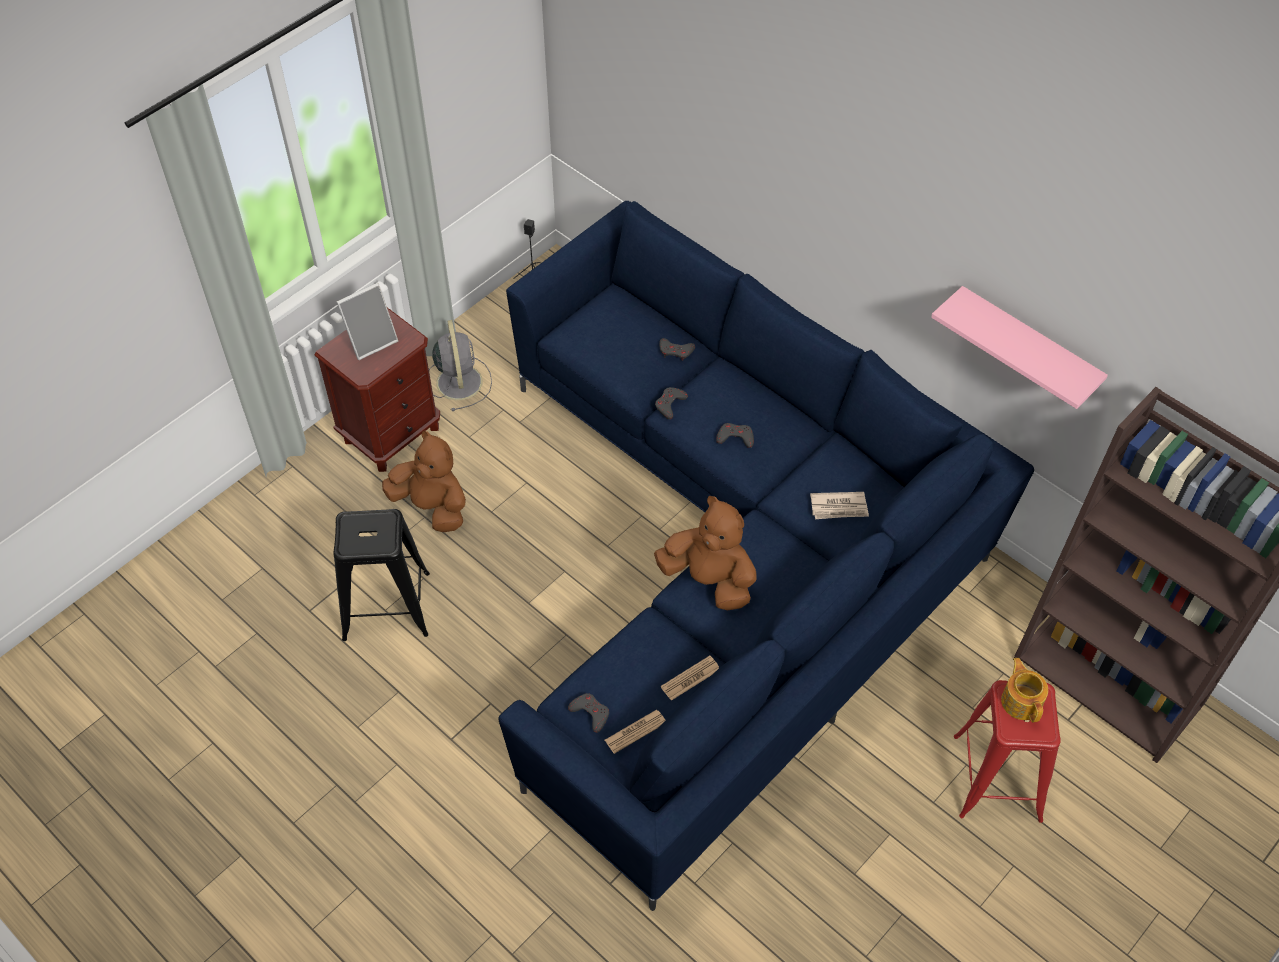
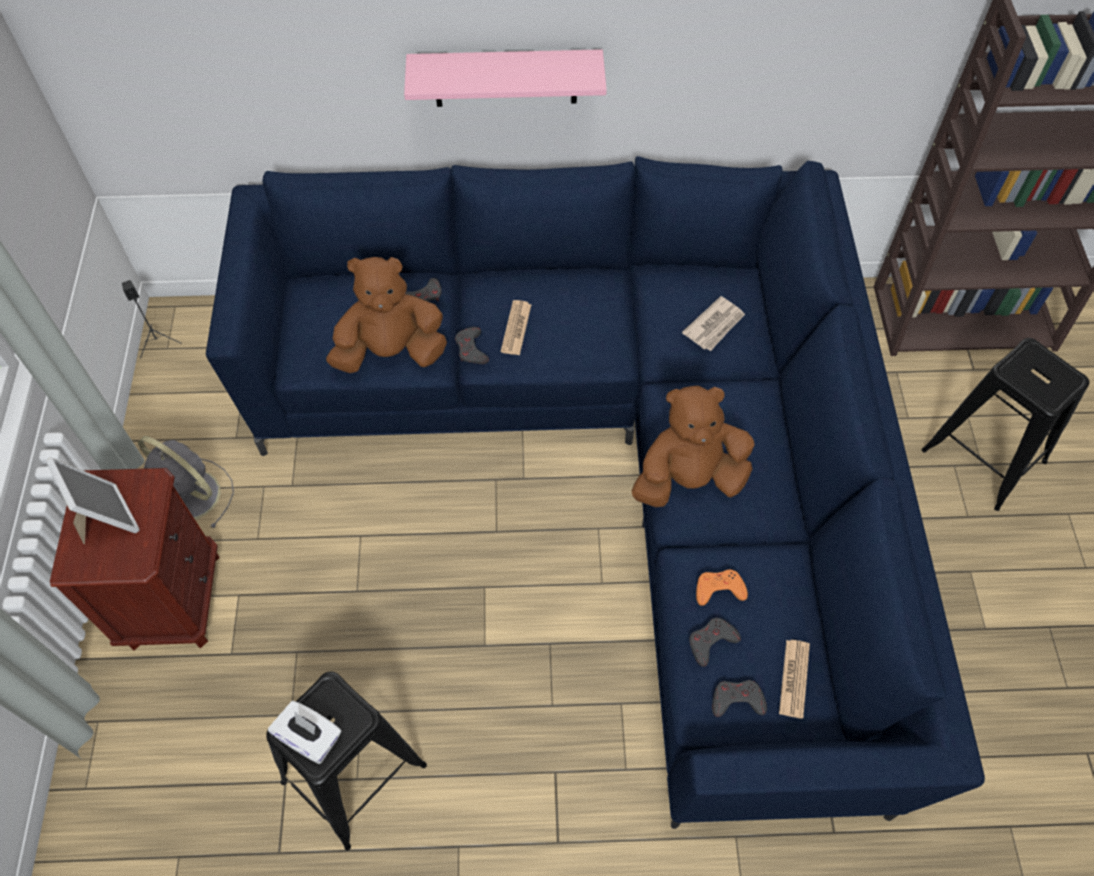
camera: 45 degrees left, 5 degrees up
(356, 533) = (310, 738): none -> white tissue box
(371, 340) = (105, 519): picture frame -> picture frame turned 45 degrees counterclockwise
(432, 506) = (293, 635): brown plush toy -> brown plush toy (391, 352)
(651, 651) = (719, 589): none -> orange game controller
(690, 678) = (778, 583): newspaper -> newspaper (516, 328)
(735, 437) = (563, 334): grey game controller -> grey game controller (711, 642)
(997, 777) = (983, 455): red stool -> black stool
(1021, 701) = (1028, 368): teapot -> none
(1027, 348) = (815, 44): pink shelf -> pink shelf (505, 78)

